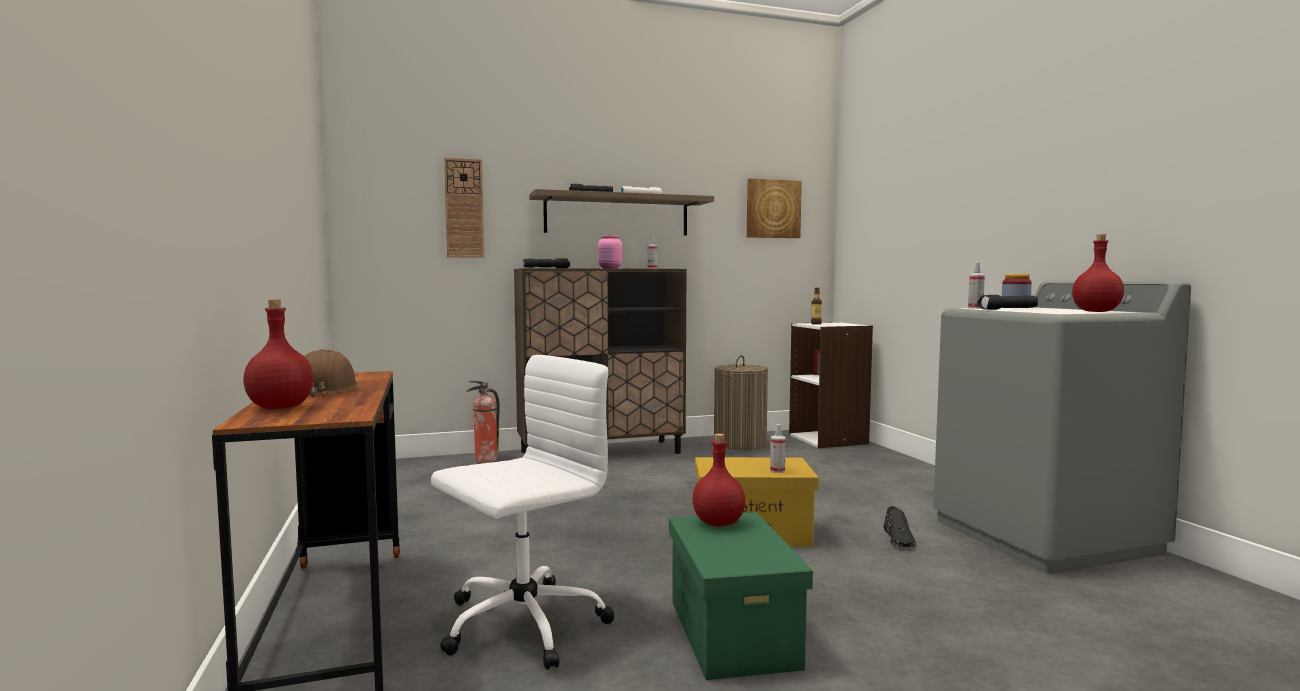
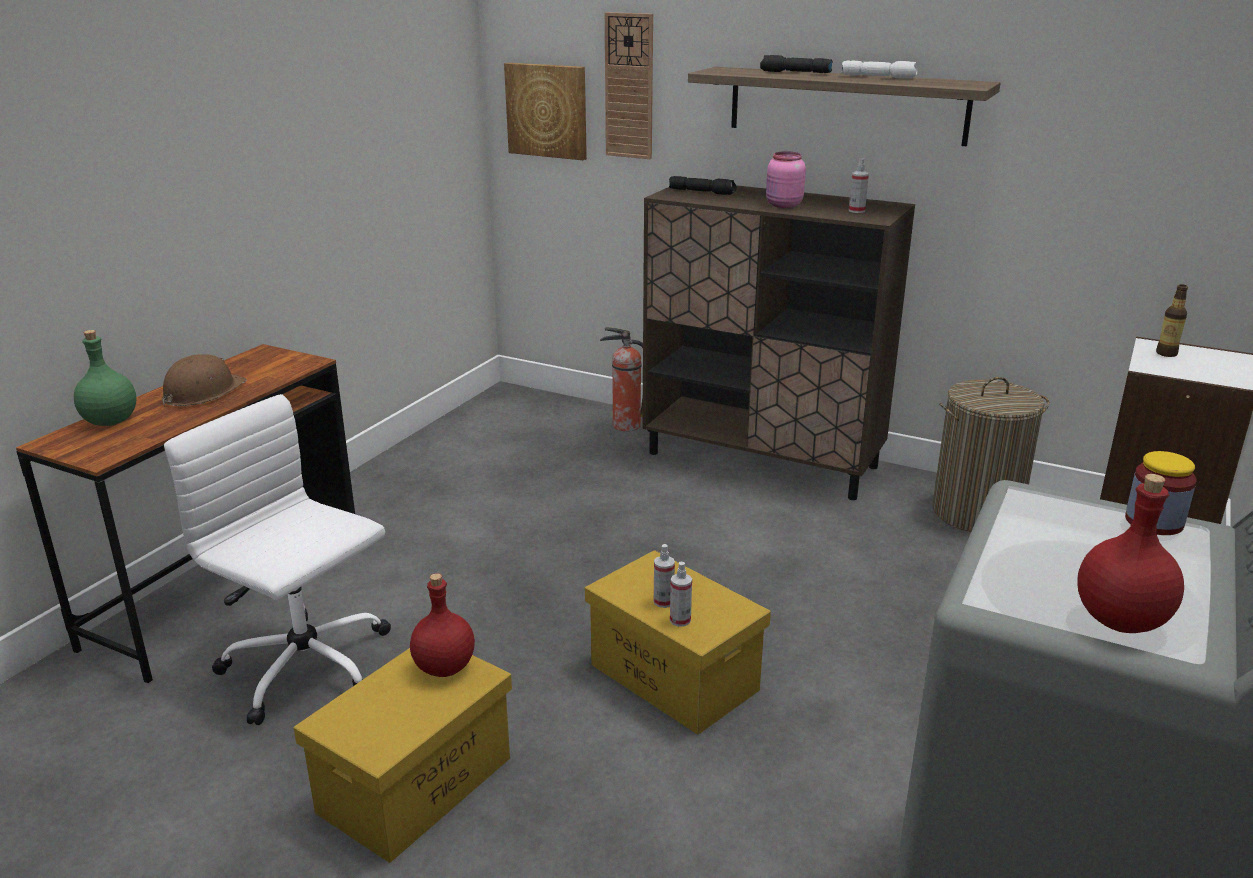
camera: 45 degrees right, 20 degrees up
(279, 407) = (110, 421): red bottle -> green bottle
(521, 625) = (308, 668): white office chair -> white office chair turned 150 degrees counterclockwise
(731, 632) = (416, 783): green storage box -> yellow storage box
(772, 209) = (1165, 103): picture -> picture (547, 110)
(899, 539) = (822, 788): black shoe -> none
(975, 308) = (1048, 498): spray bottle -> spray bottle (663, 602)
(1008, 309) = (1052, 533): black flashlight -> none

